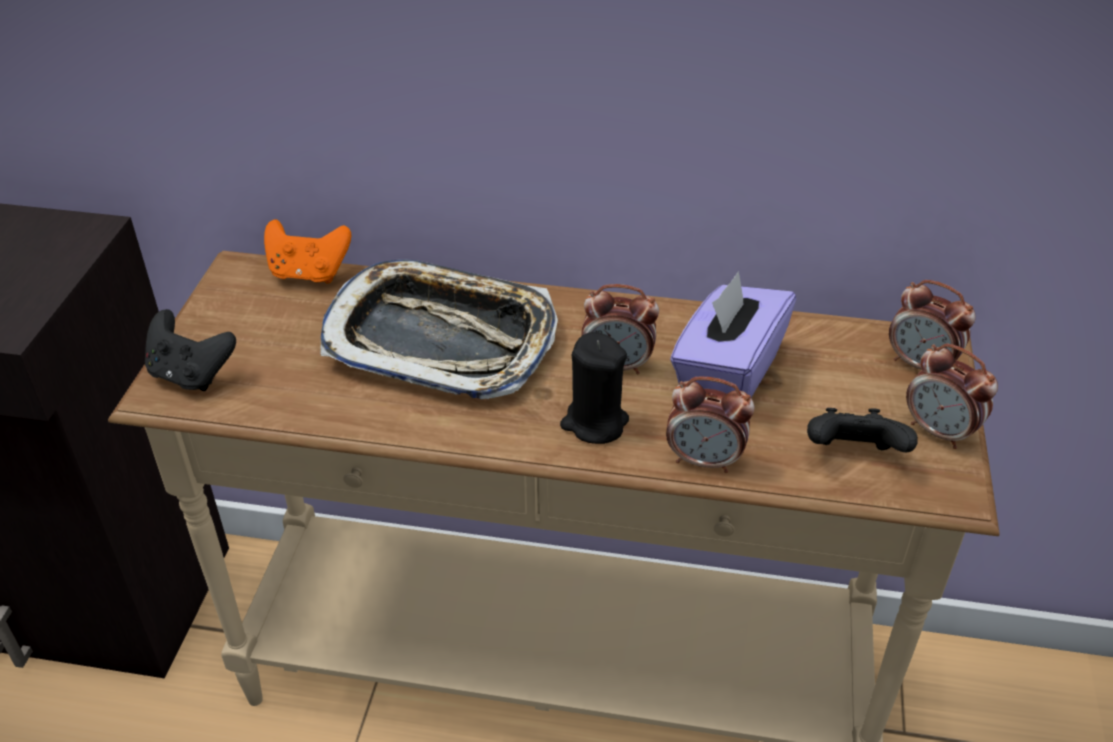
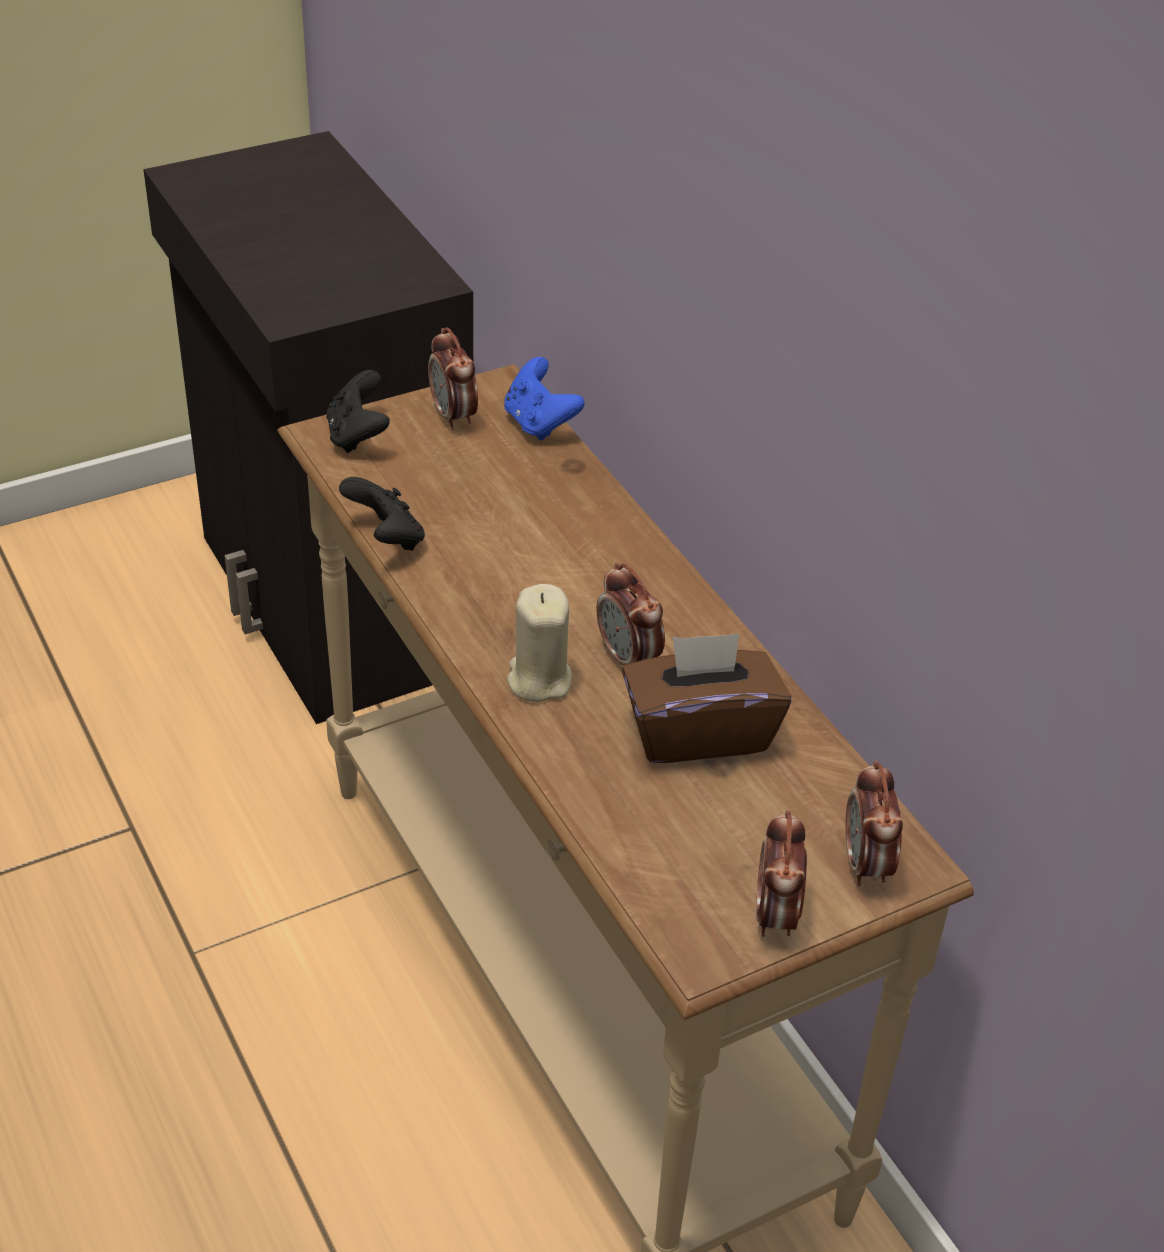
camera: 50 degrees right, 0 degrees up
(309, 273) = (539, 423): orange game controller -> blue game controller
(441, 339) = (543, 539): tray -> none
(594, 423) = (538, 679): black candle -> beige candle
(704, 460) = (563, 769): alarm clock -> alarm clock (453, 416)
(727, 372) = (699, 732): purple tissue box -> brown tissue box
(852, 455) = (674, 865): black game controller -> black game controller (386, 538)

